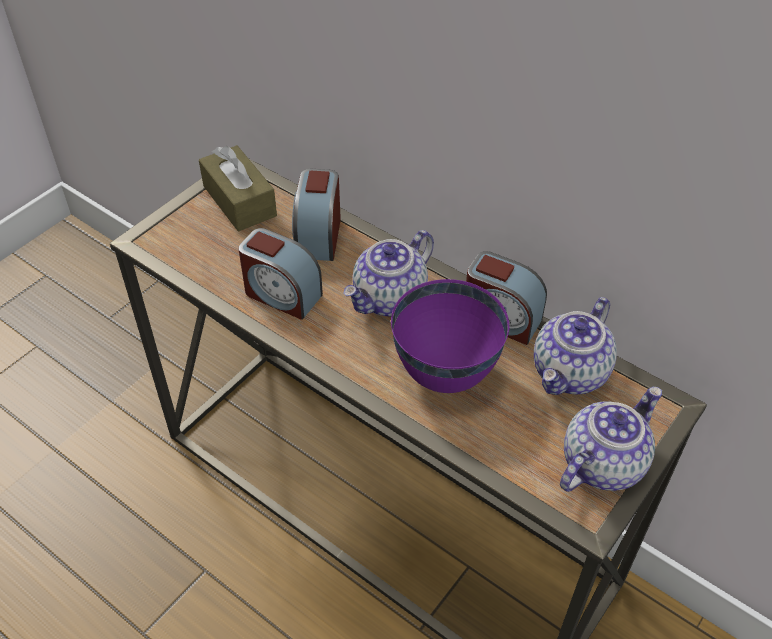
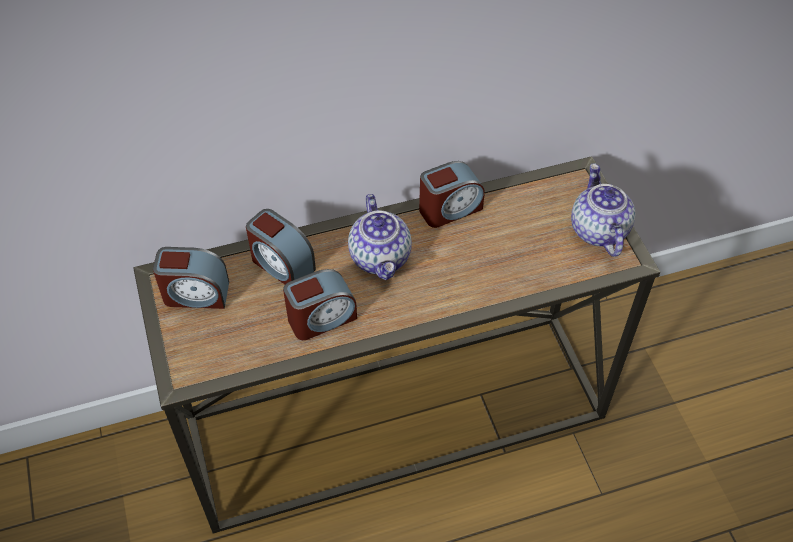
camera: 55 degrees left, 5 degrees up
(239, 201) = (195, 294): brown tissue box -> alarm clock
(446, 372) = (470, 264): purple bowl -> none
(570, 373) = (522, 202): teapot -> none

